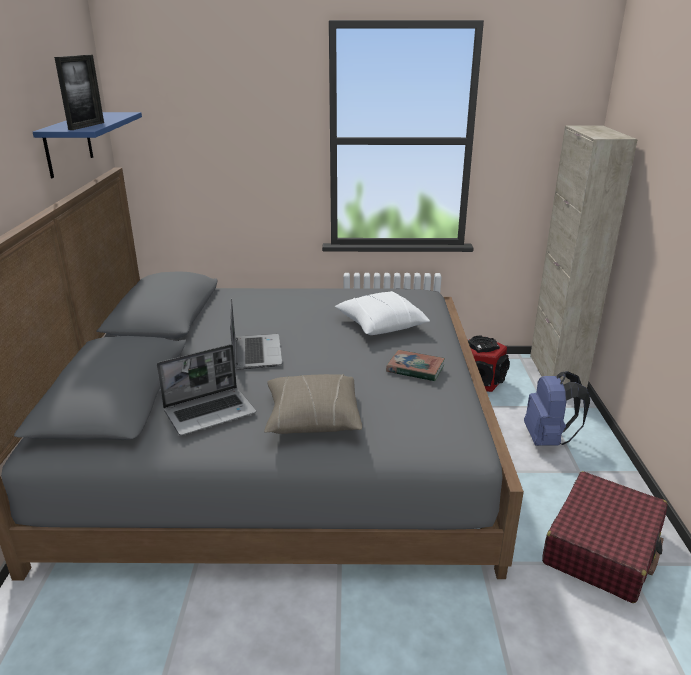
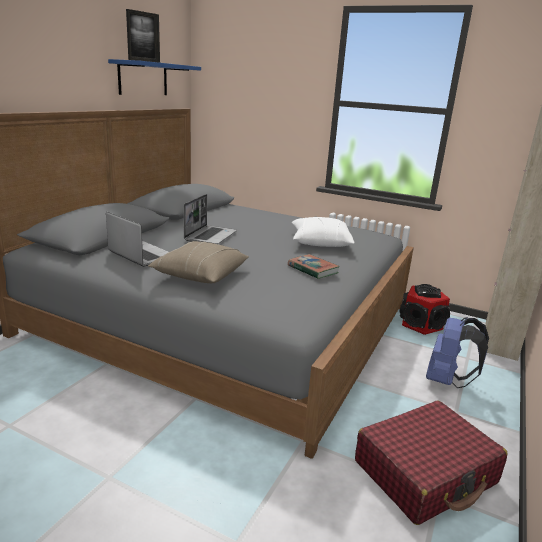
camera: 25 degrees right, 5 degrees down
(210, 412) = (140, 255): laptop -> laptop turned 135 degrees counterclockwise

